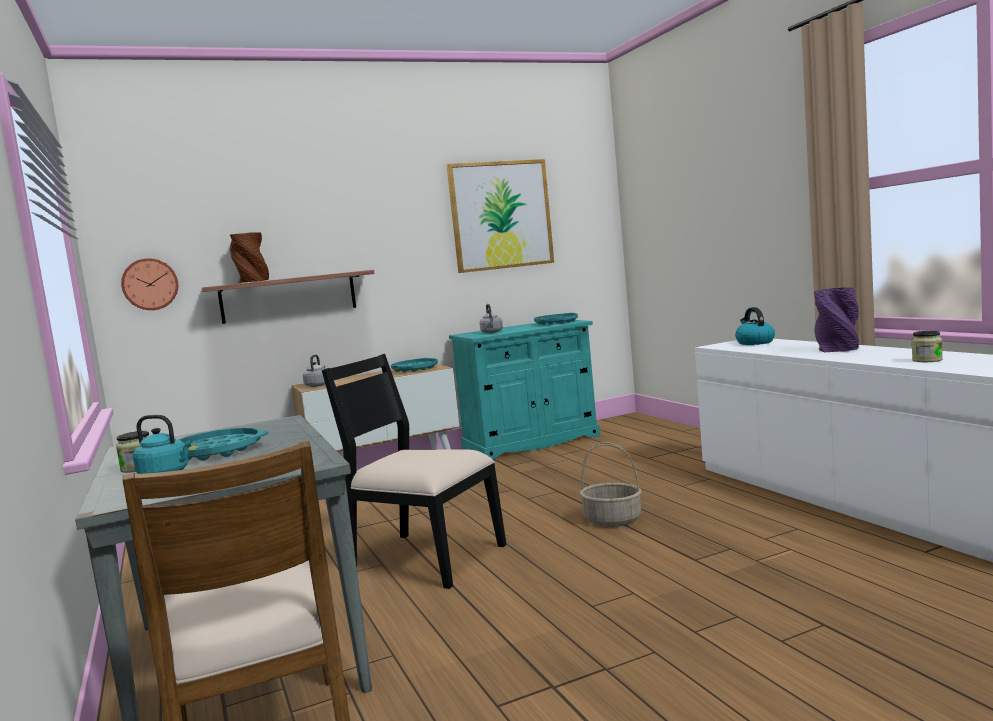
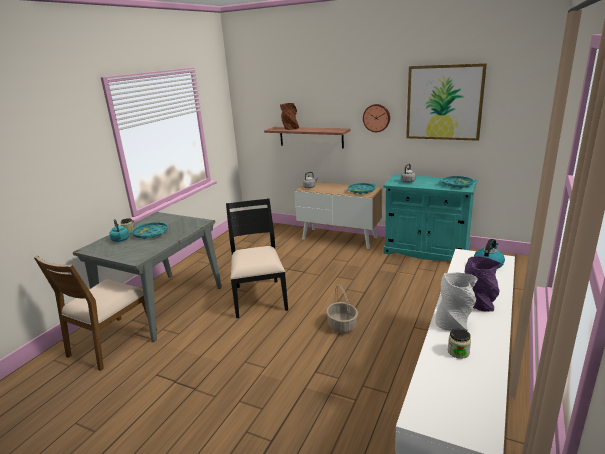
camera: 50 degrees right, 15 degrees up
(150, 284) = (254, 122): wall clock -> wall clock (376, 118)
(865, 357) = (454, 323): none -> grey vase

